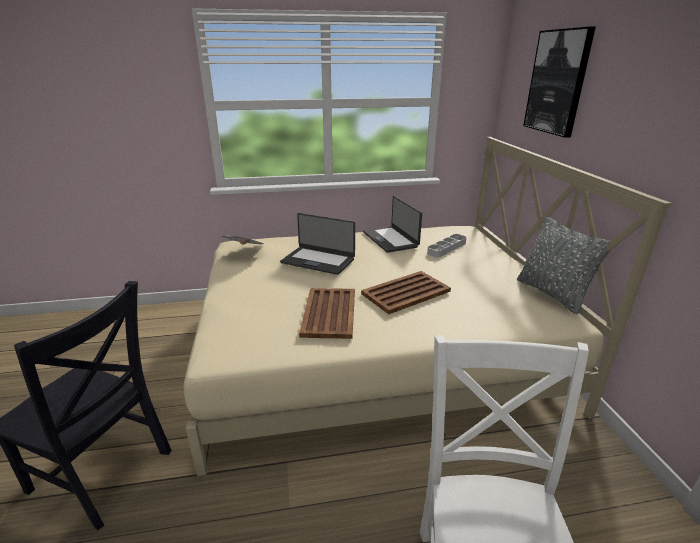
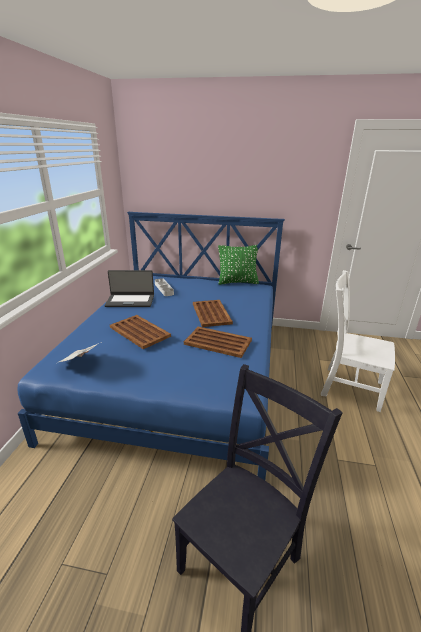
camera: 70 degrees left, 0 degrees up
(318, 260) = (139, 331): laptop -> brown tray
(374, 348) = (180, 372): beige bed -> blue bed
(552, 294) = (237, 282): grey pillow -> green pillow
(557, 82) = (186, 171): picture -> none

